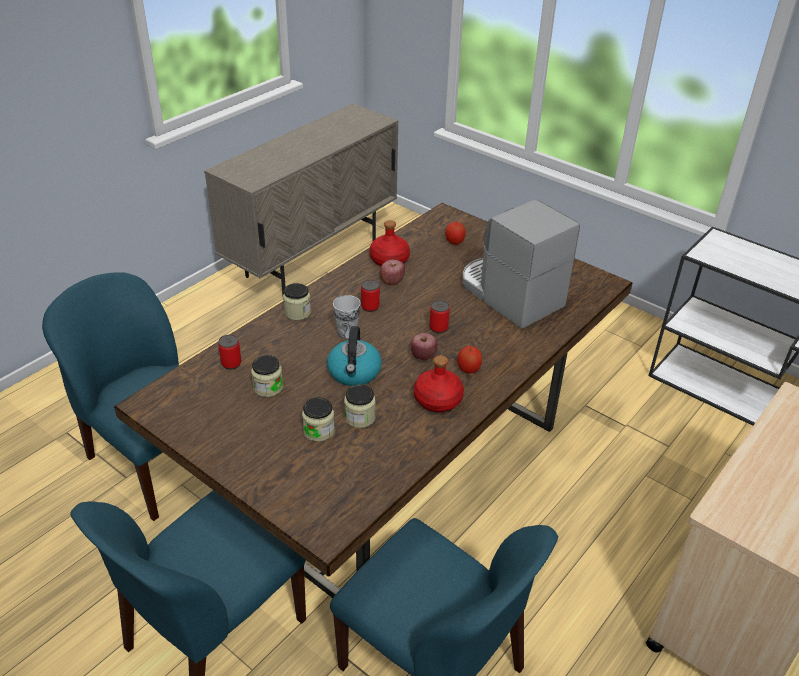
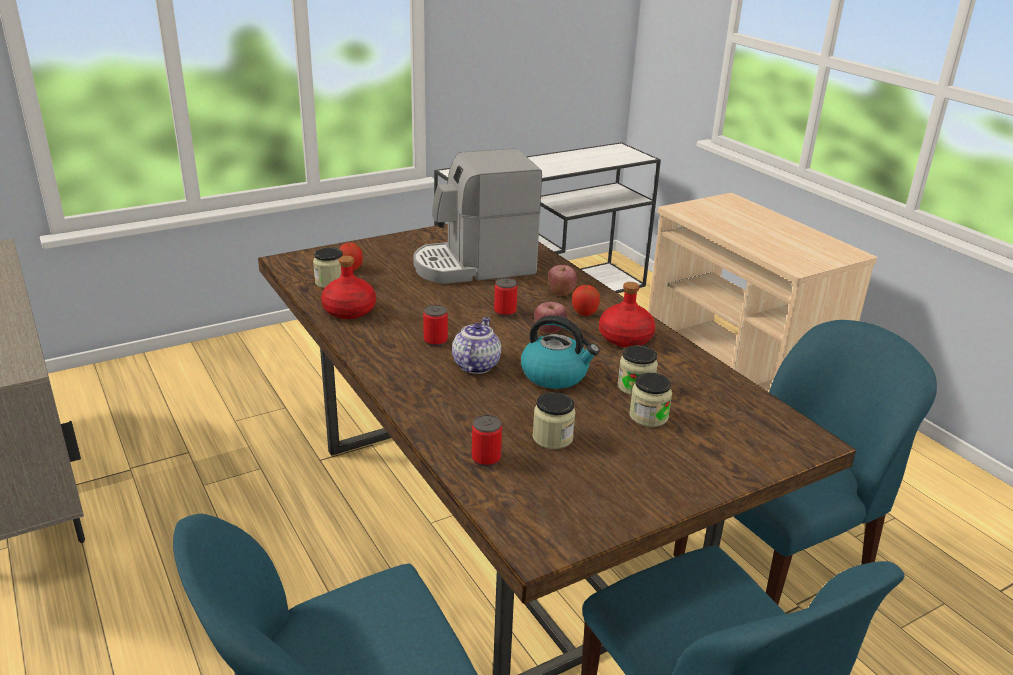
camera: 70 degrees left, 10 degrees down
(297, 312) = (408, 390): jar -> jar (330, 282)
(347, 332) = (476, 365): cup -> teapot
(391, 281) = (395, 318): apple -> apple (561, 292)

